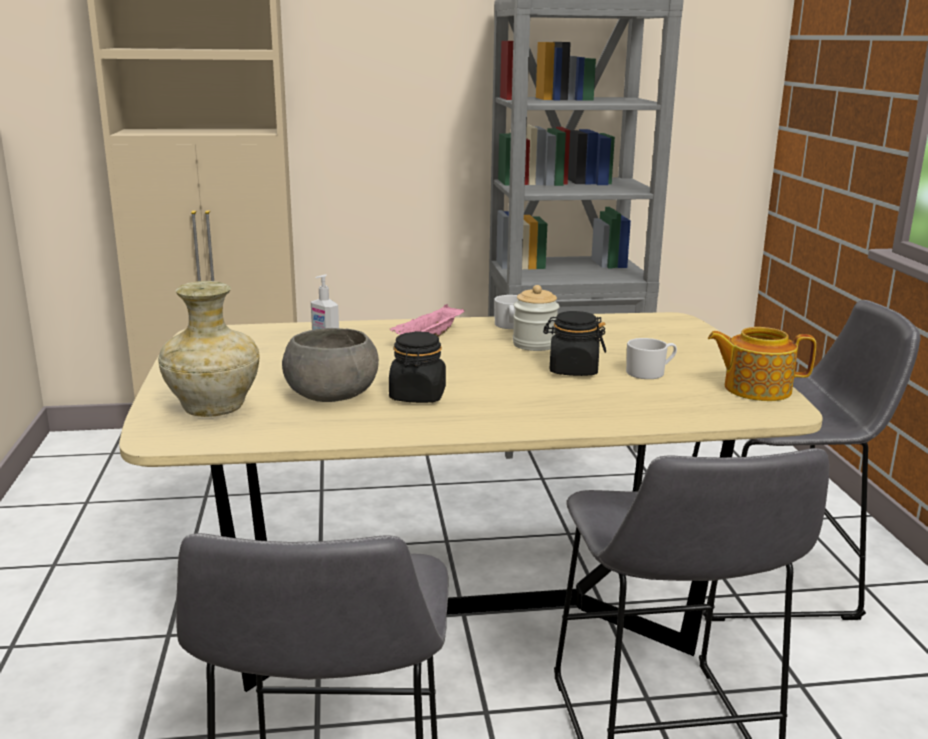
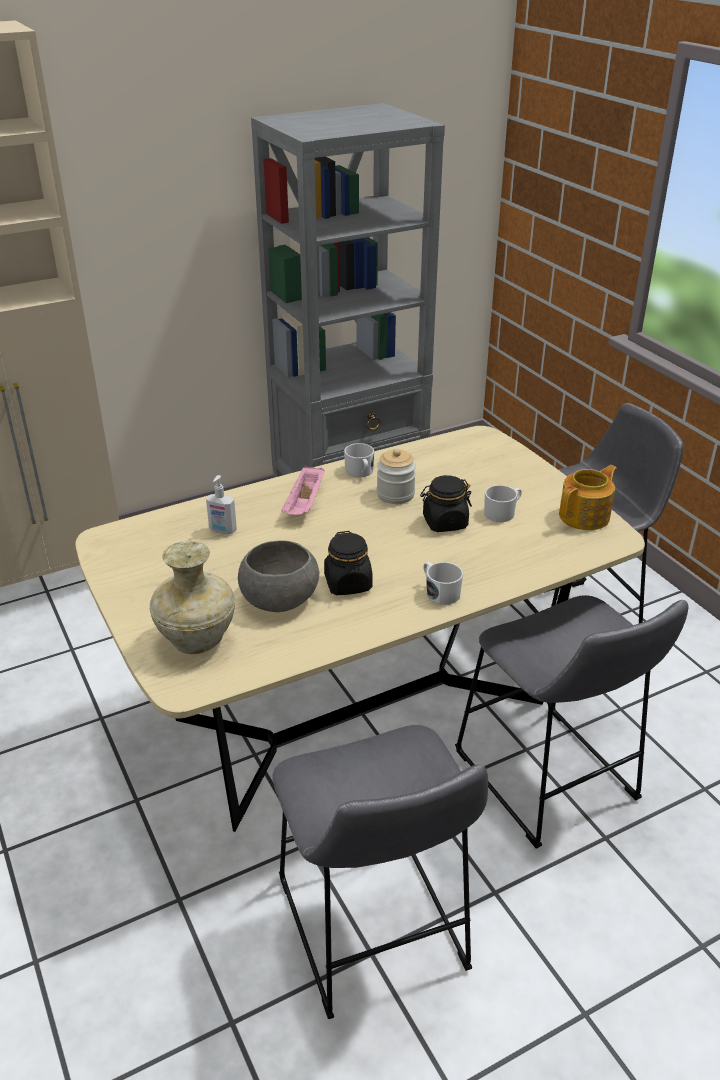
camera: 20 degrees left, 15 degrees up
(517, 418) = (439, 592): none -> white mug
(755, 389) = (585, 516): teapot -> teapot turned 150 degrees clockwise

